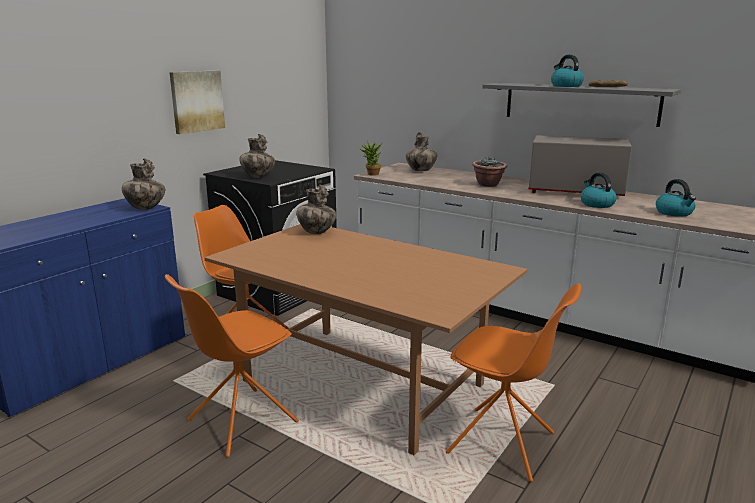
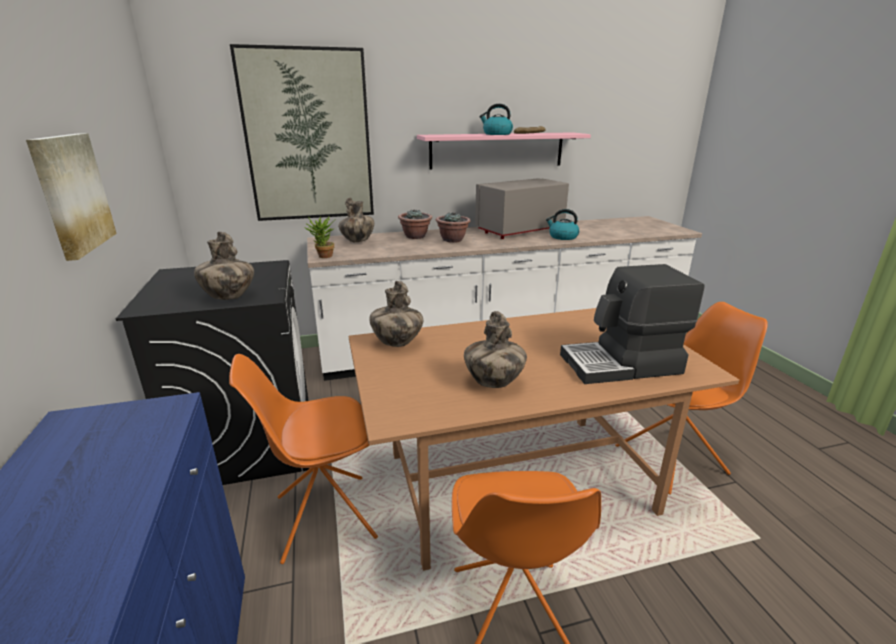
camera: 50 degrees left, 5 degrees up
(145, 208) = (160, 413): vase -> vase (493, 382)
(398, 288) = (622, 365): none -> coffee machine
(412, 80) = (308, 137): none -> picture
(469, 177) = (415, 237): none -> potted plant
(580, 103) = (497, 150): grey shelf -> pink shelf
(674, 213) = (611, 231): kettle -> none

